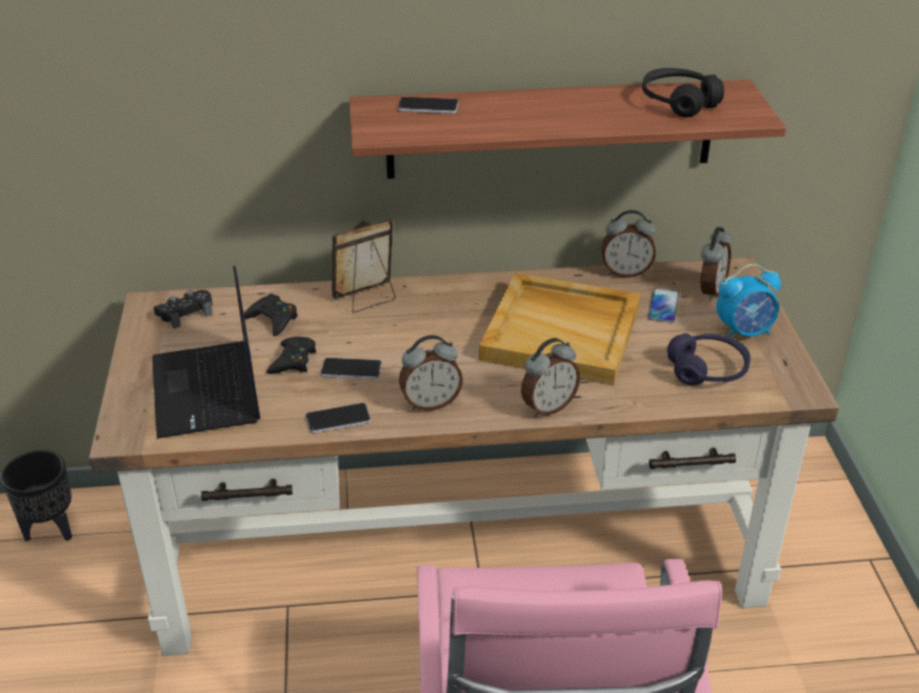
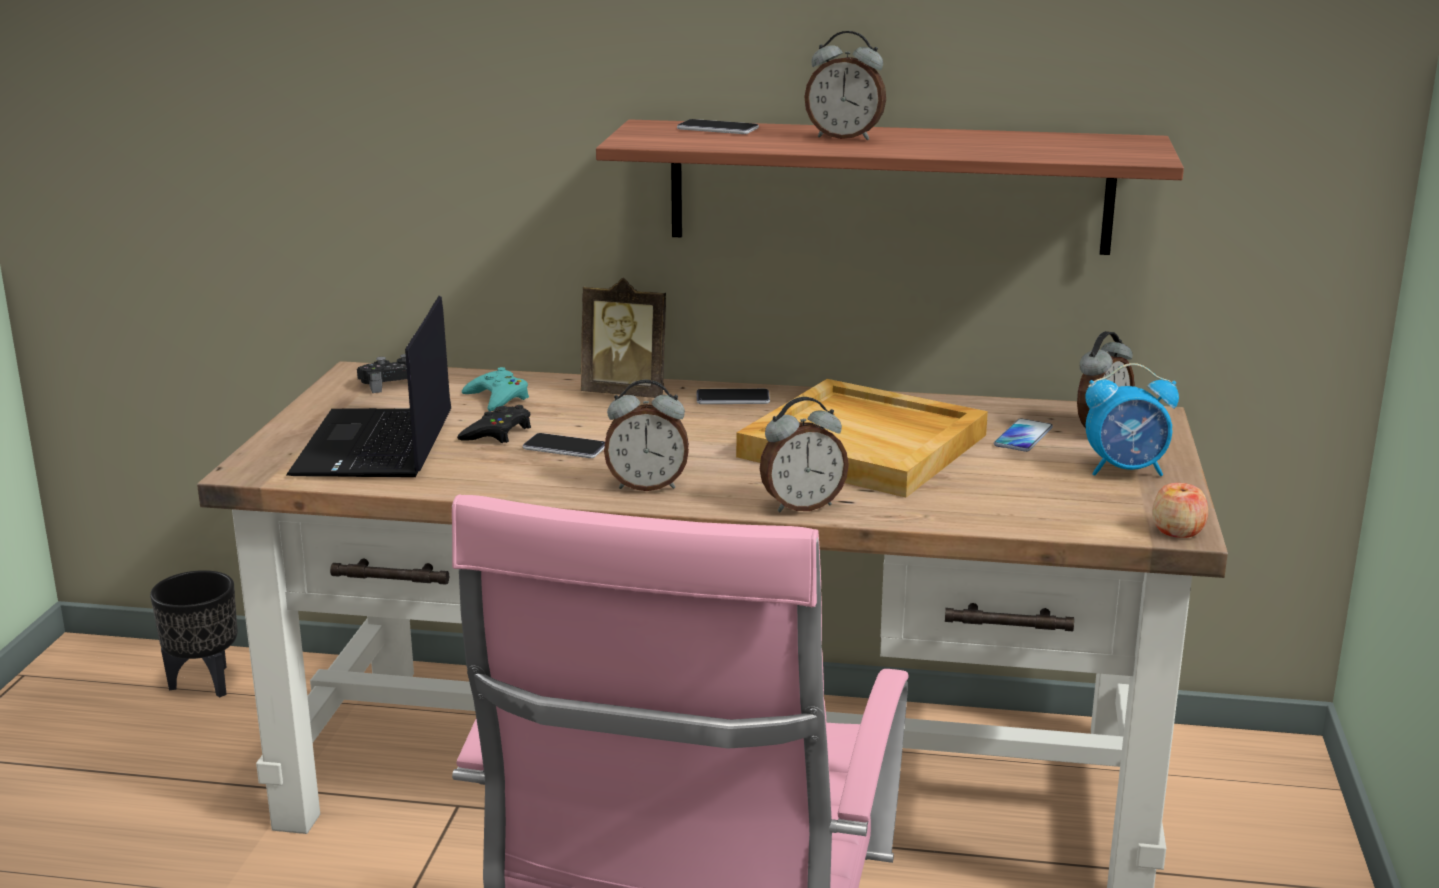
camera: 15 degrees right, 15 degrees down
(273, 319) = (497, 398): black game controller -> turquoise game controller
(338, 419) = (519, 486): phone -> phone (733, 398)
(367, 299) = (627, 393): picture frame -> picture frame turned 150 degrees counterclockwise
(626, 272) = (989, 403): alarm clock -> alarm clock (844, 137)
(679, 102) = (1050, 143): black headphones -> none
(707, 370) = (1049, 498): purple headphones -> none
(801, 391) = (1177, 531): none -> apple

